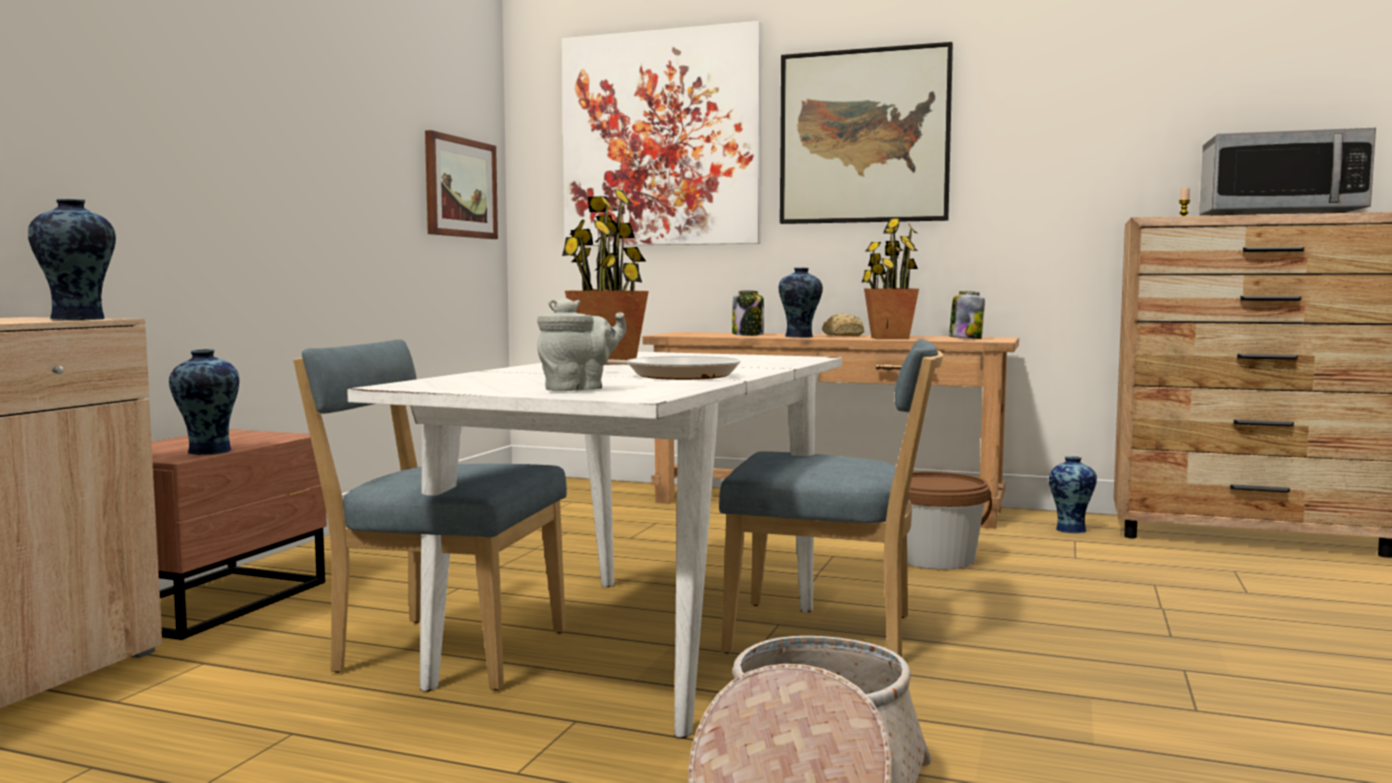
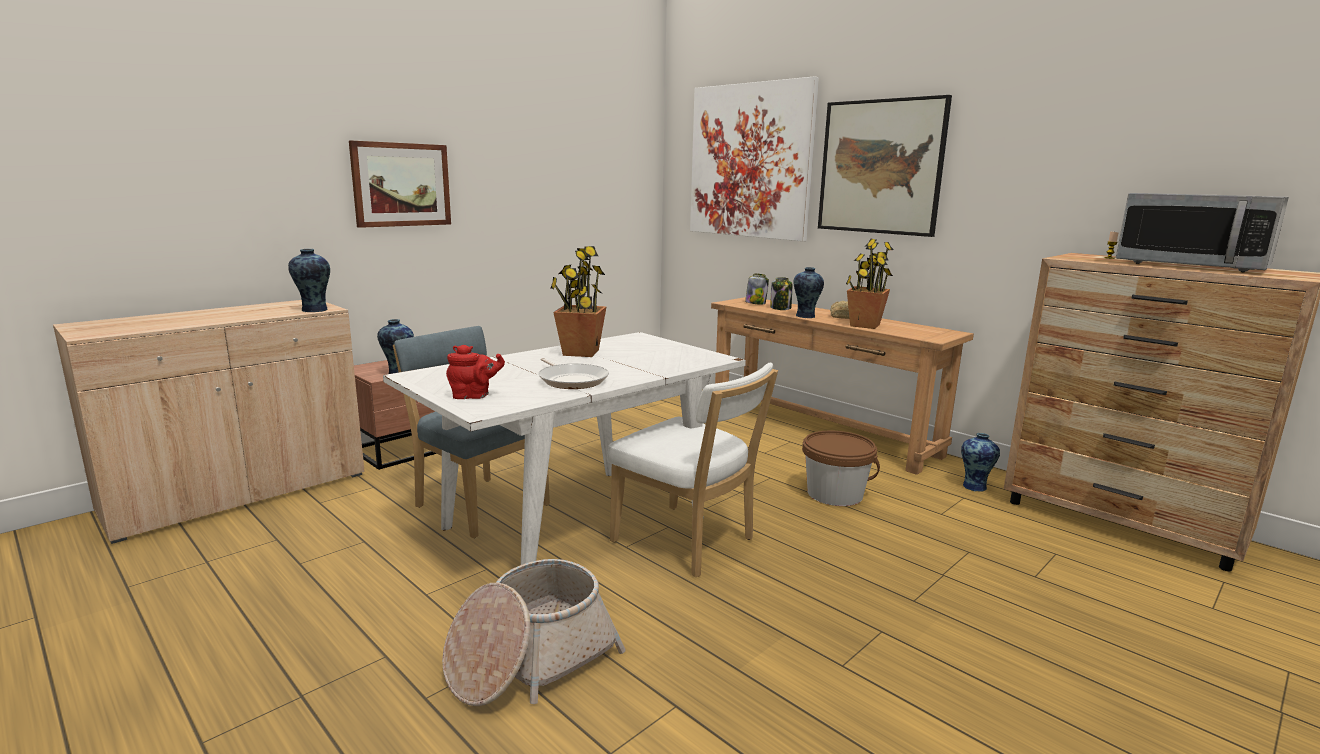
camera: 25 degrees right, 10 degrees up
(460, 188) = (621, 193): picture -> picture (401, 184)
(579, 390) = (474, 396): grey teapot -> red teapot
(831, 635) = (688, 543): blue chair -> white chair
(965, 339) = (918, 333): jar -> jar (755, 303)

